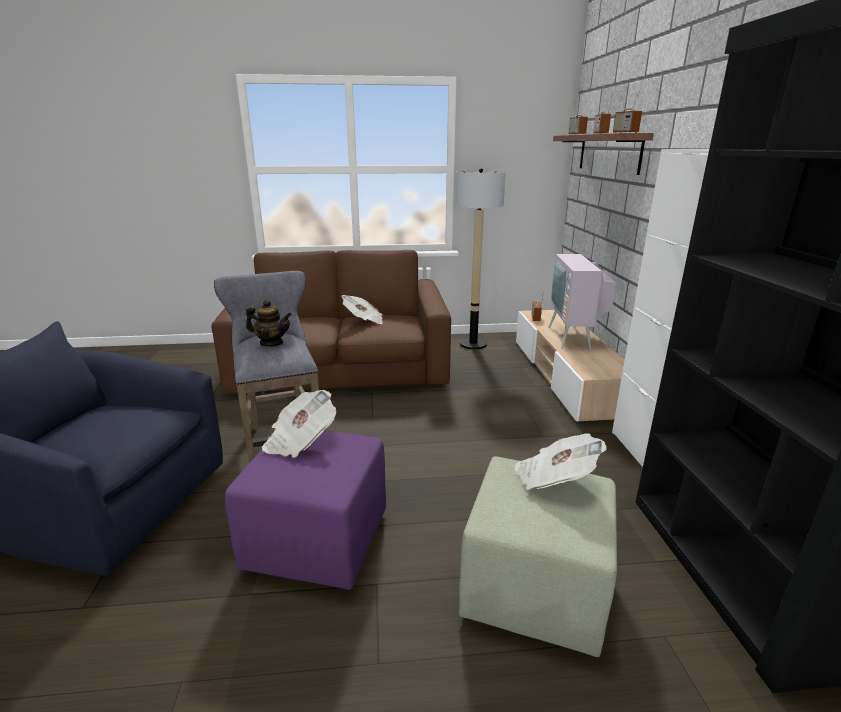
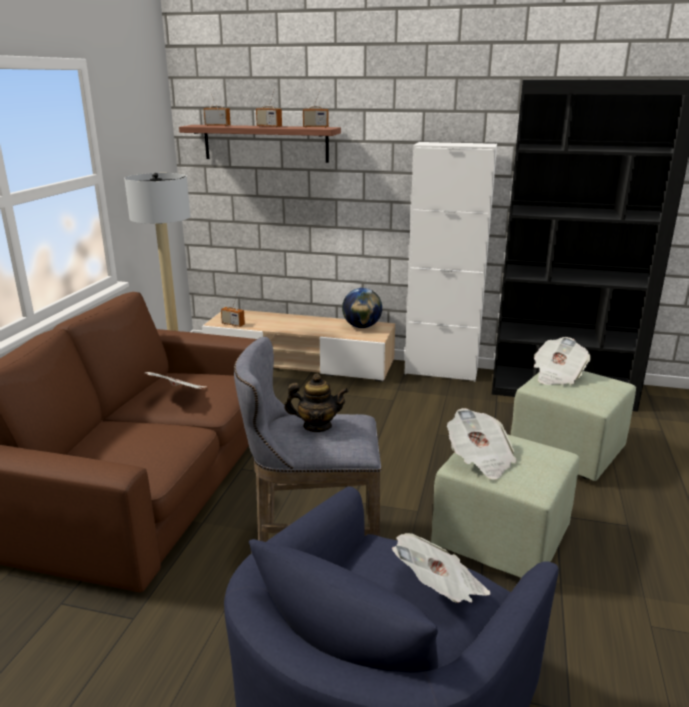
camera: 70 degrees left, 0 degrees up
(103, 439) = (440, 589): none -> newspaper
(271, 343) = (317, 426): teapot -> teapot turned 60 degrees clockwise
(318, 543) = (502, 539): purple ottoman -> green ottoman
(574, 338) = (299, 323): television -> none
(607, 363) = (362, 327): none -> globe

